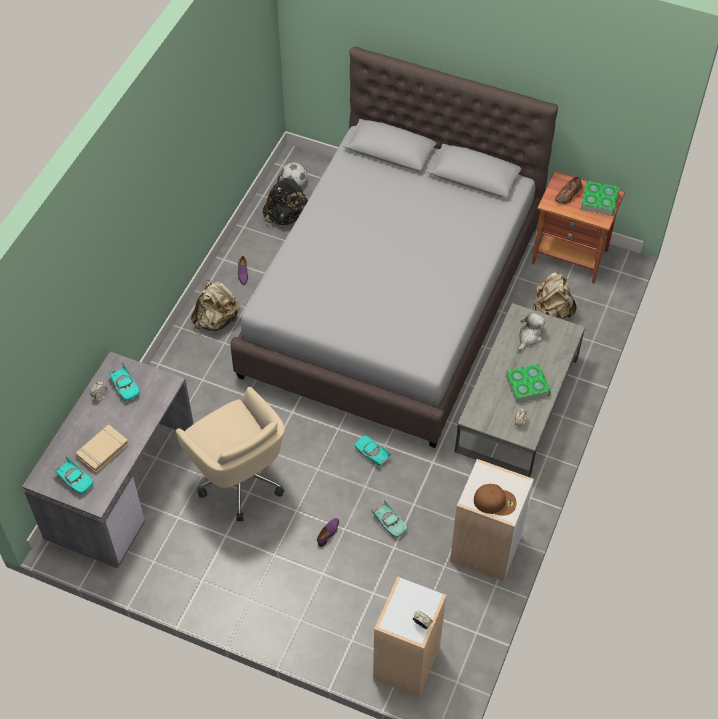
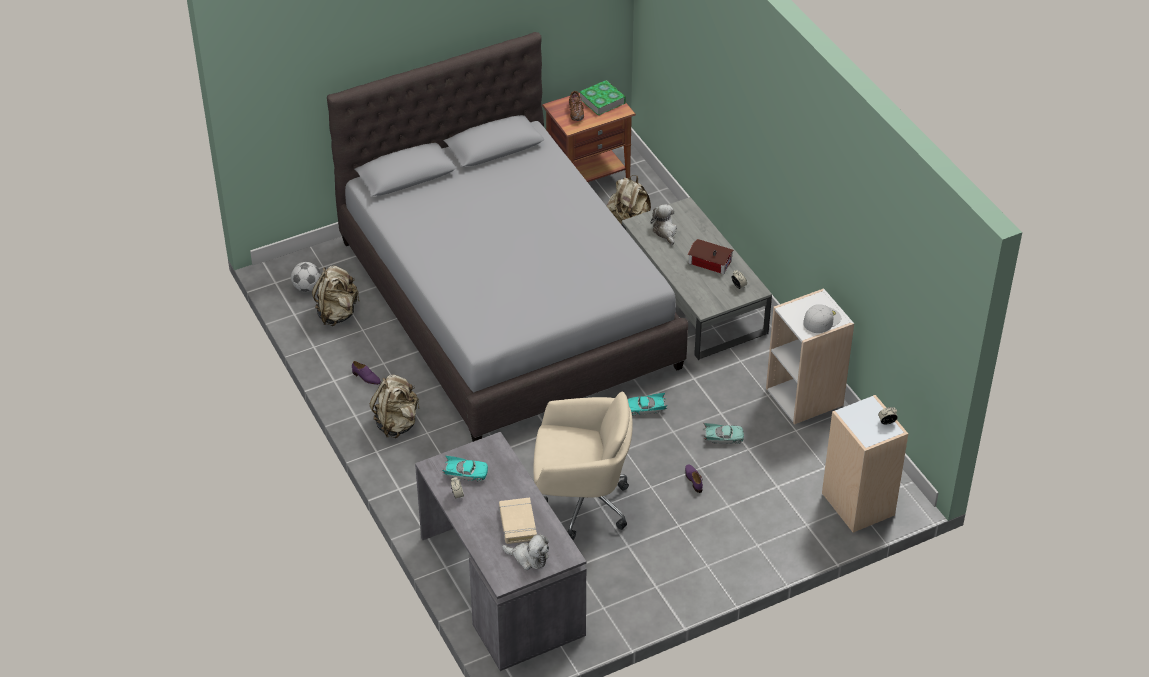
camera: 50 degrees left, 10 degrees down
(74, 480) = (529, 558): turquoise toy car -> plush toy
(286, 216) = (337, 313): black backpack -> beige backpack
(495, 501) = (821, 320): brown cap -> white cap
(527, 386) = (709, 261): book -> toy house

